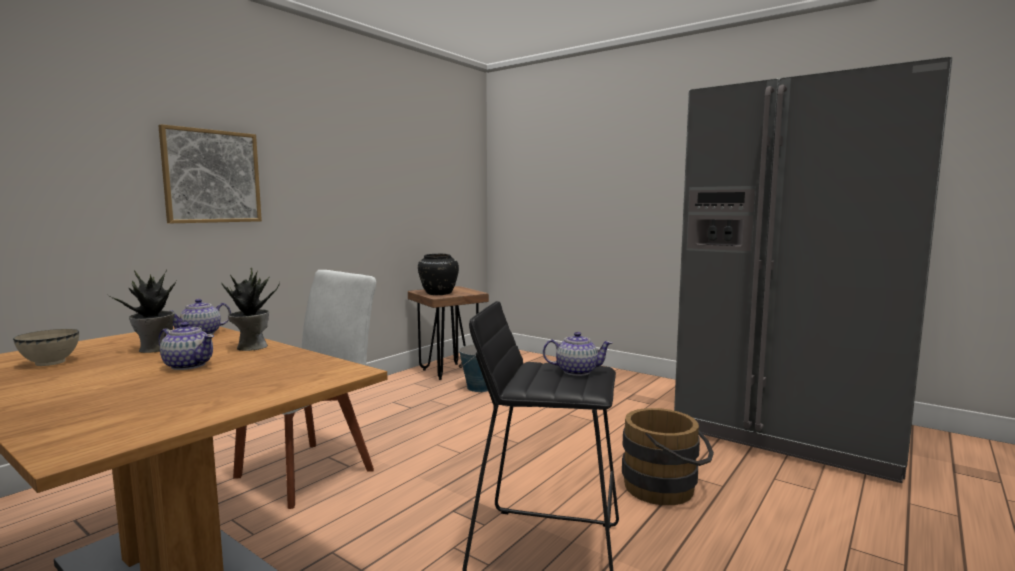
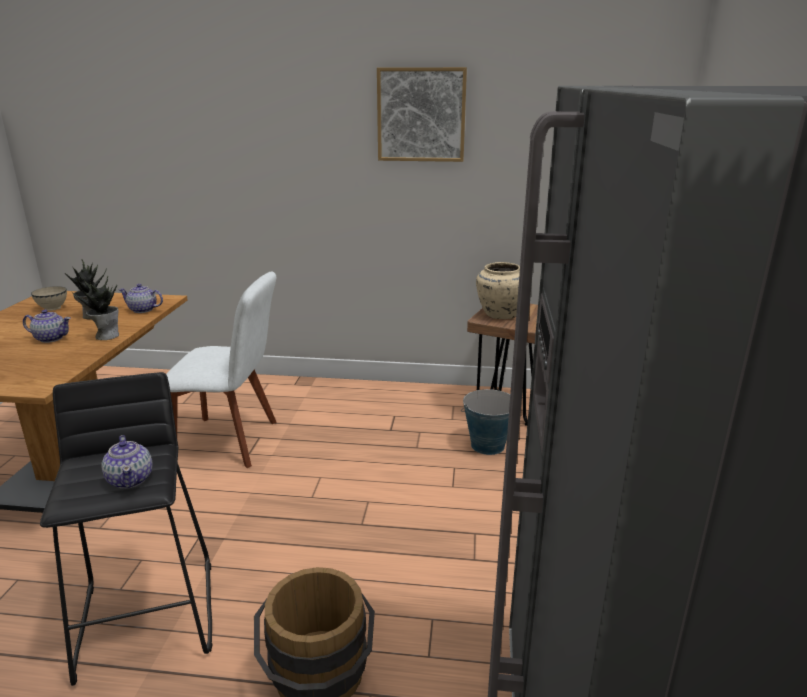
camera: 60 degrees right, 15 degrees up
(188, 365) = (51, 338): teapot -> teapot turned 75 degrees counterclockwise
(212, 176) = (267, 161): picture -> picture (421, 115)
(438, 293) = (499, 314): black vase -> beige vase

